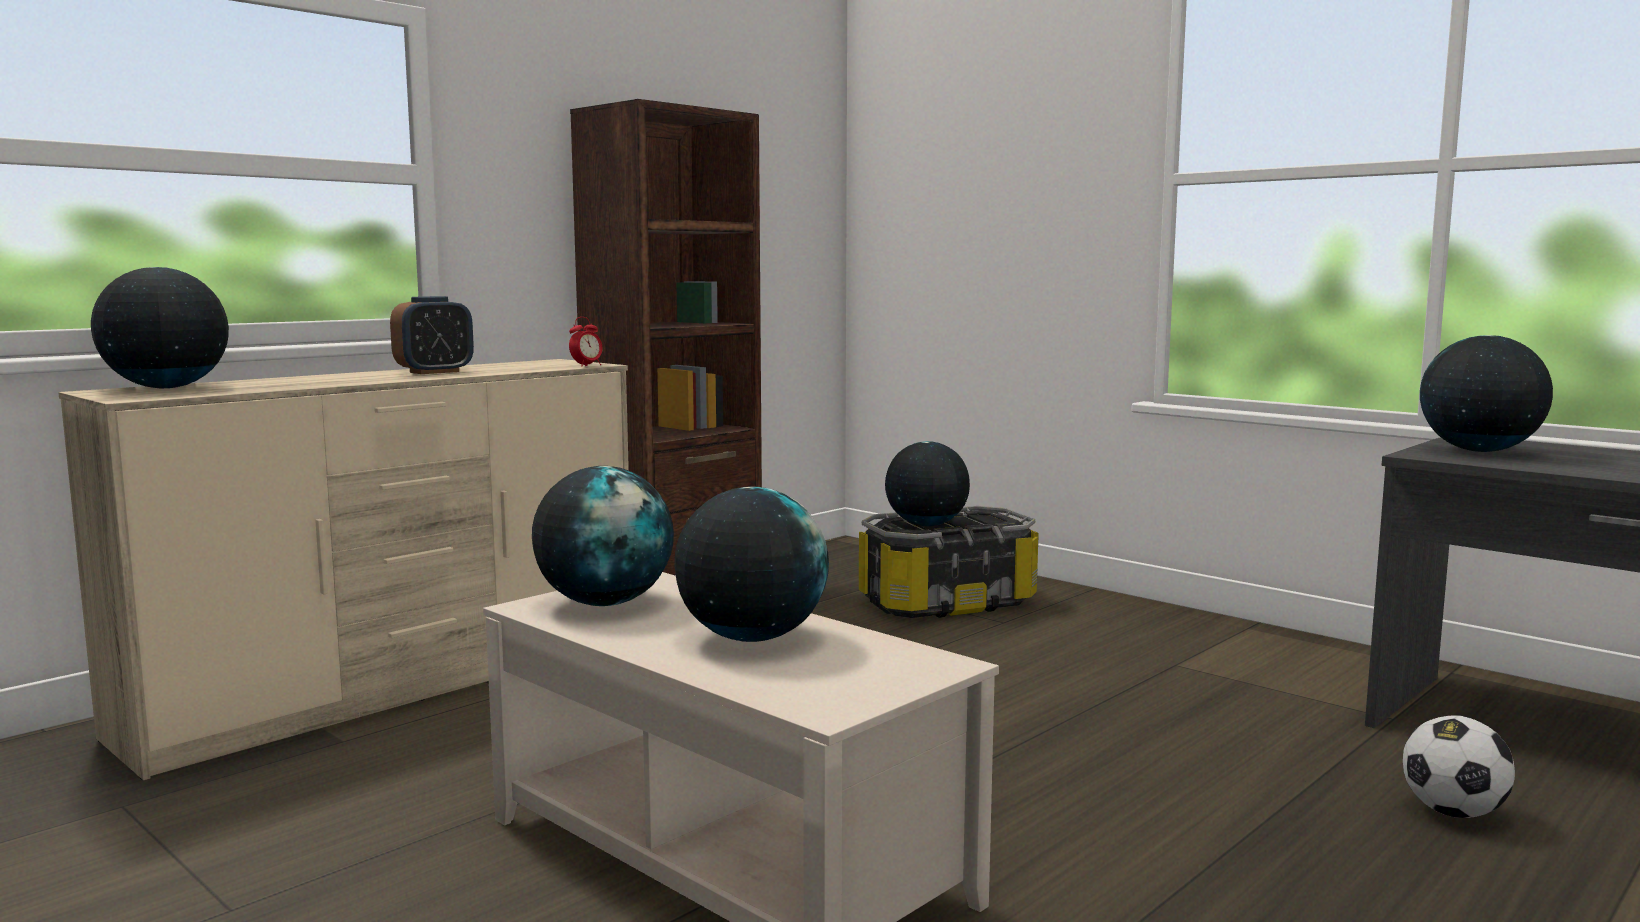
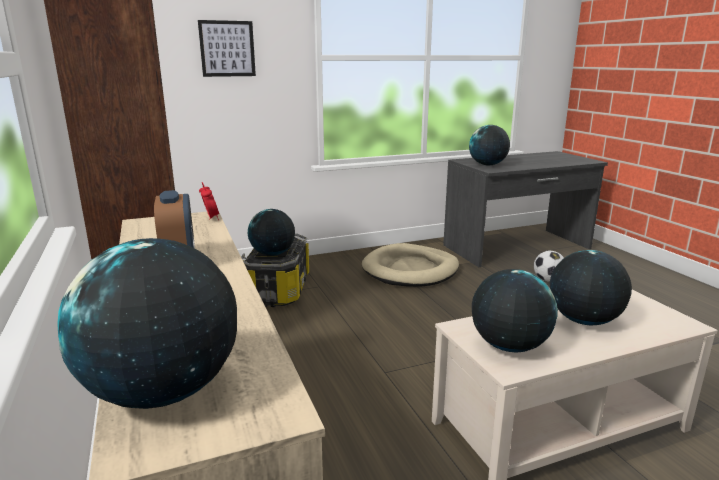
camera: 65 degrees left, 10 degrees up
(1016, 173) = (227, 48): none -> picture
(1209, 669) = (410, 270): none -> beige dog bed

